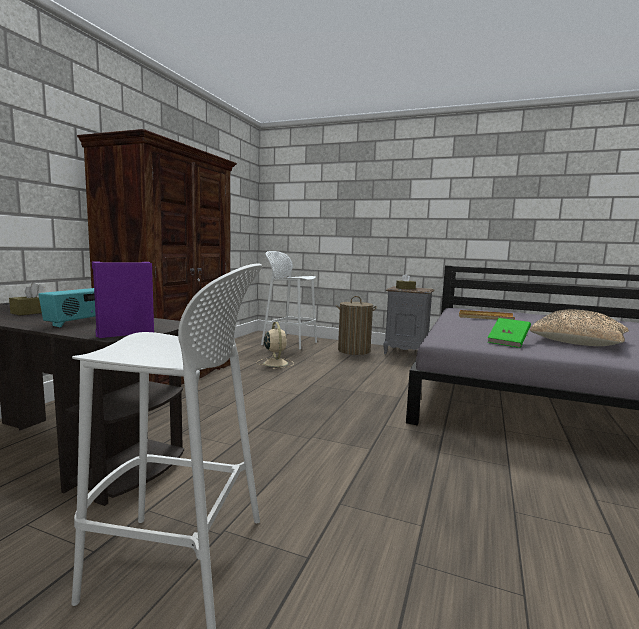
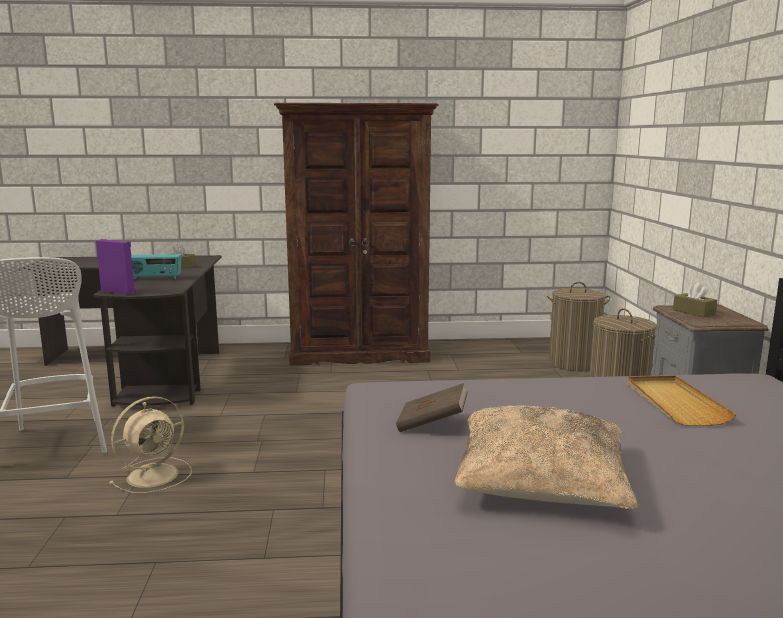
camera: 65 degrees right, 5 degrees up
(275, 363) = (467, 377): beige fan -> beige fan (155, 475)
(289, 343) = (574, 363): white stool -> laundry basket
(508, 342) = (432, 424): green book -> brown book

